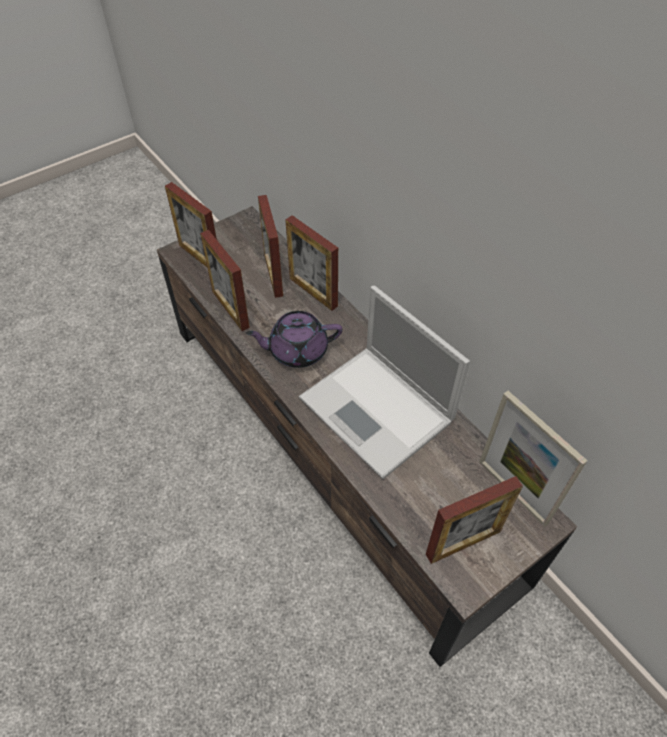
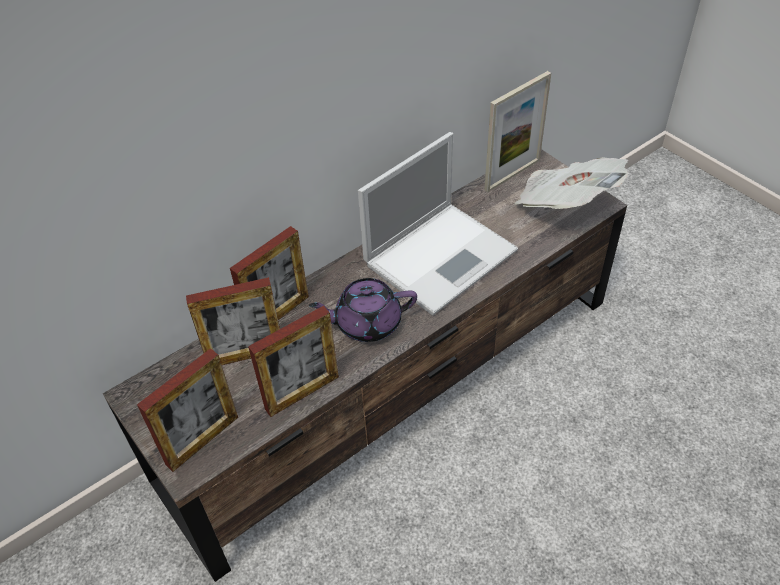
camera: 90 degrees left, 5 degrees down
(297, 350) = (367, 323): purple teapot -> purple teapot turned 90 degrees clockwise
(463, 543) = (565, 203): picture frame -> newspaper

